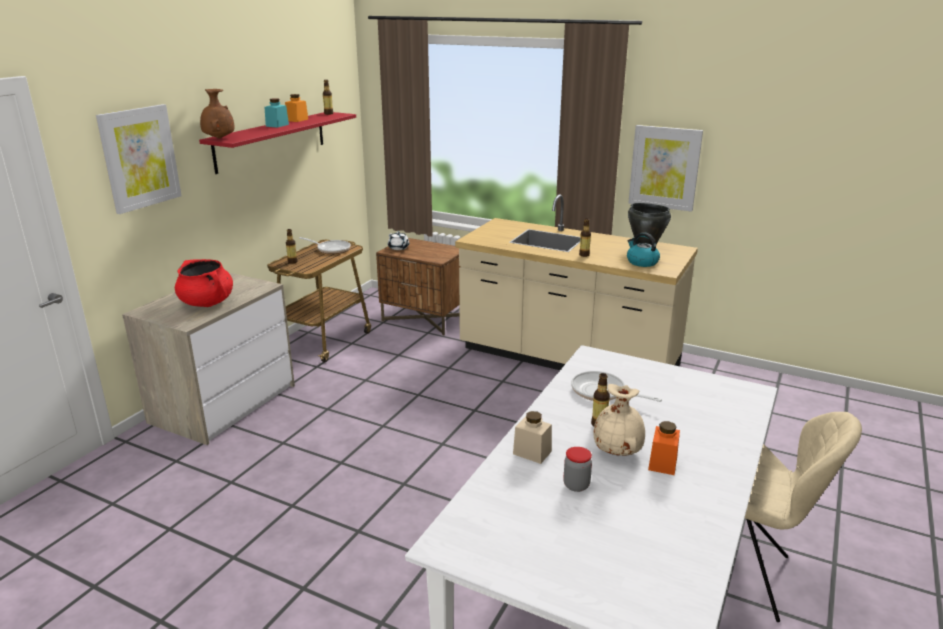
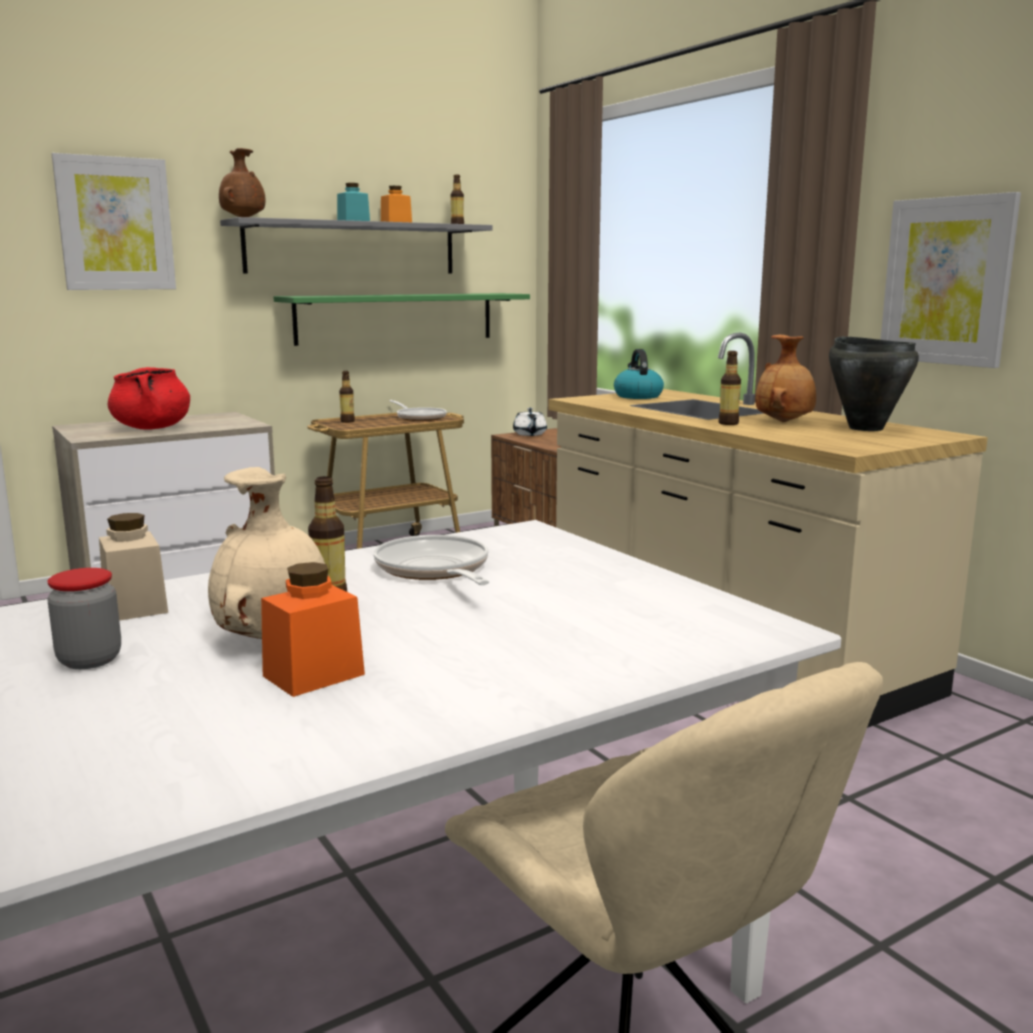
camera: 30 degrees right, 10 degrees down
(271, 141) = (352, 248): red shelf -> grey shelf
(297, 182) = (396, 318): none -> green shelf
(605, 248) = (785, 422): none -> brown vase
(641, 262) = (823, 438): kettle -> kettle (637, 396)

